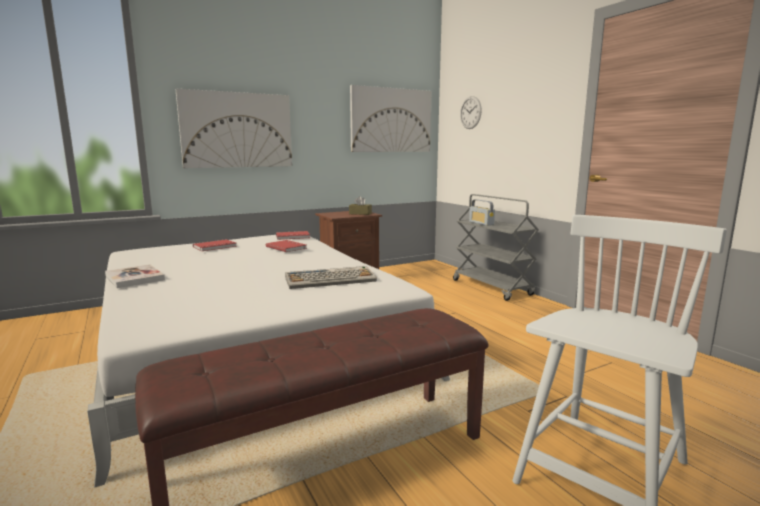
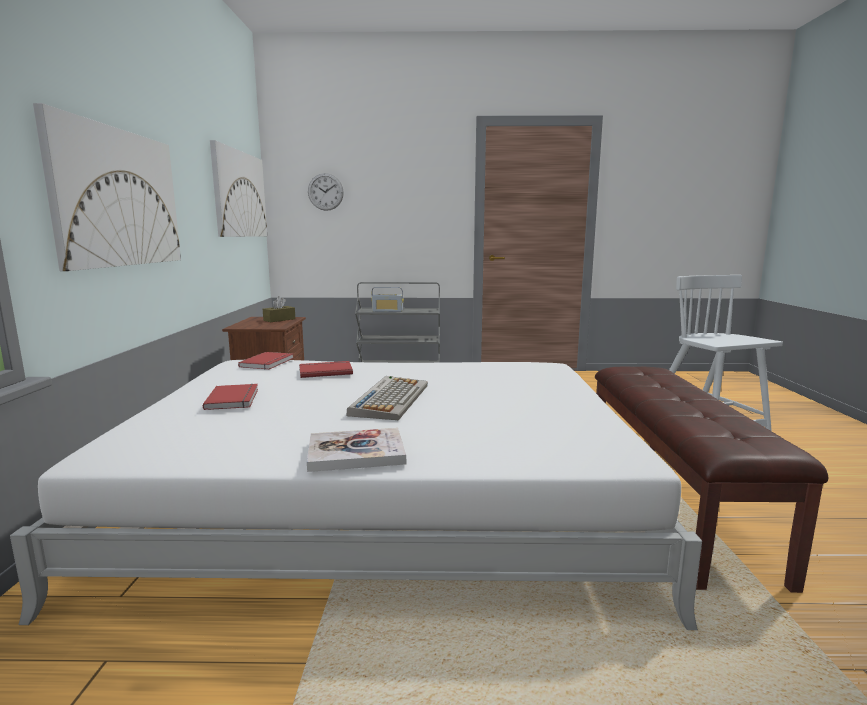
camera: 60 degrees left, 0 degrees up
(331, 279) = (495, 376): keyboard -> keyboard (390, 399)

